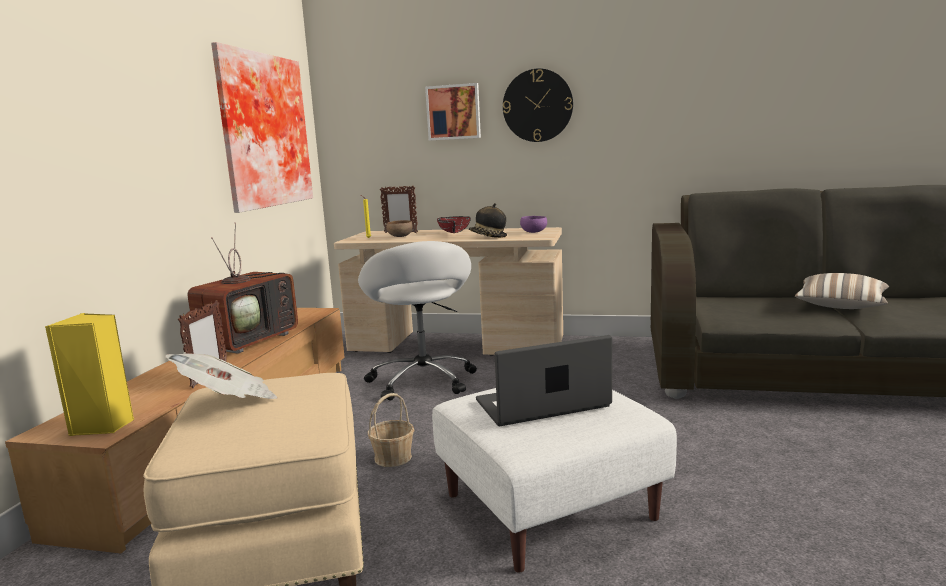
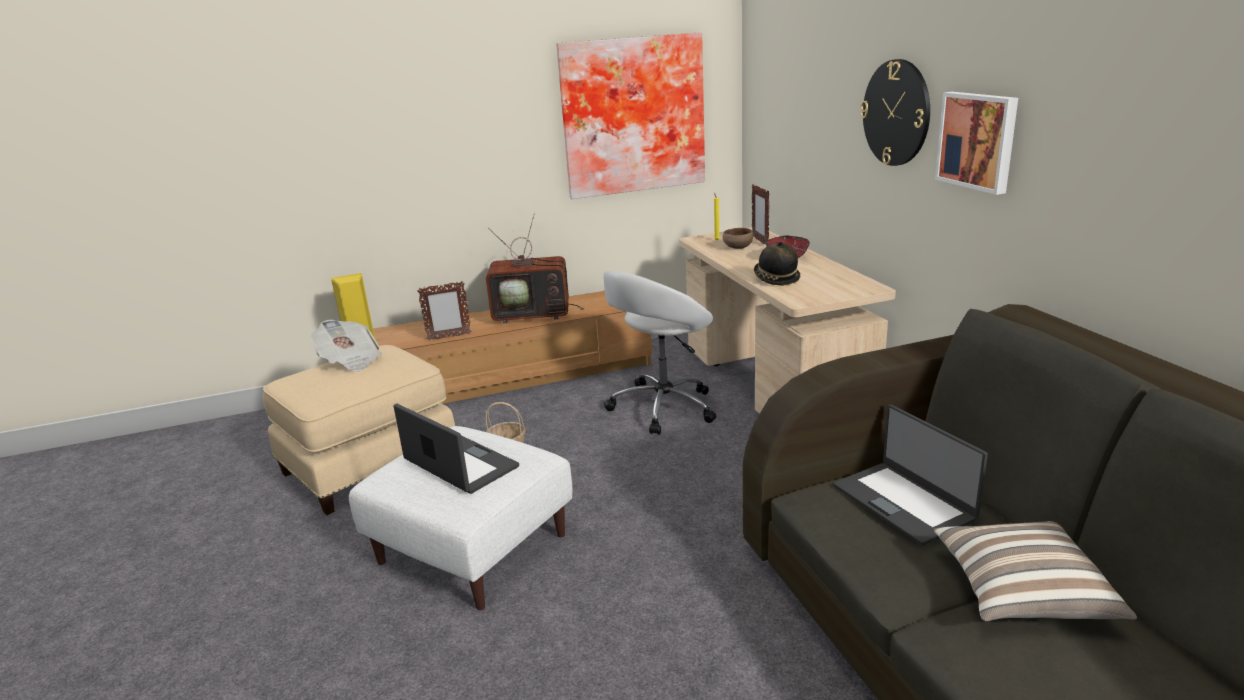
camera: 60 degrees right, 10 degrees up
(453, 112) = (828, 105): picture -> picture (978, 141)
(534, 232) = (834, 289): purple bowl -> none
(737, 307) = (904, 502): none -> laptop

